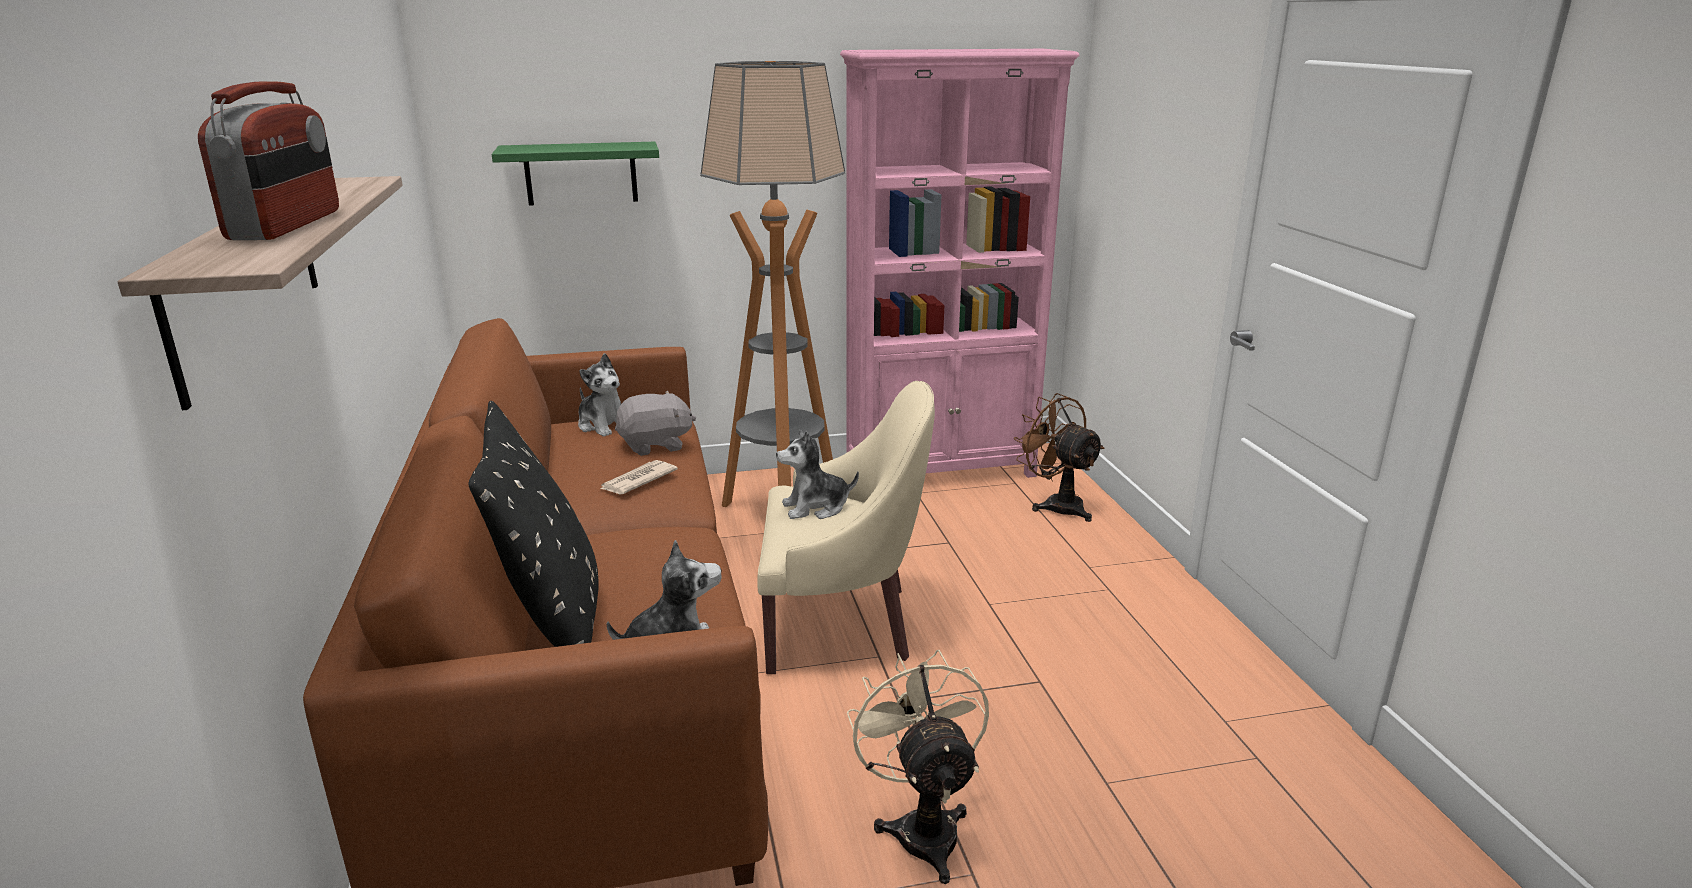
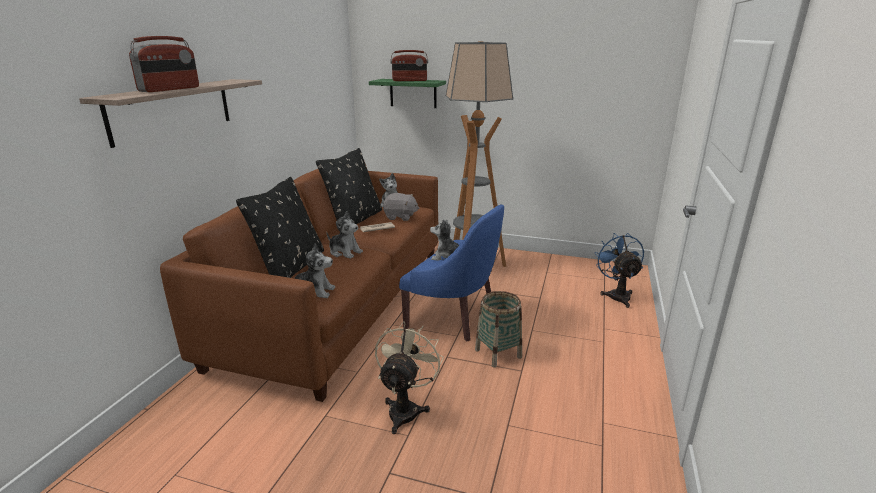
camera: 30 degrees right, 0 degrees up
(564, 472) = (355, 220): none -> black pillow
(583, 147) = (409, 80): none -> radio
(631, 547) = (345, 252): none -> plush toy
(840, 623) = (454, 317): beige armchair -> blue armchair
(941, 470) = (570, 265): pink bookcase -> none
(976, 664) = (498, 353): none -> basket
(1056, 504) = (617, 295): brown fan -> blue fan

